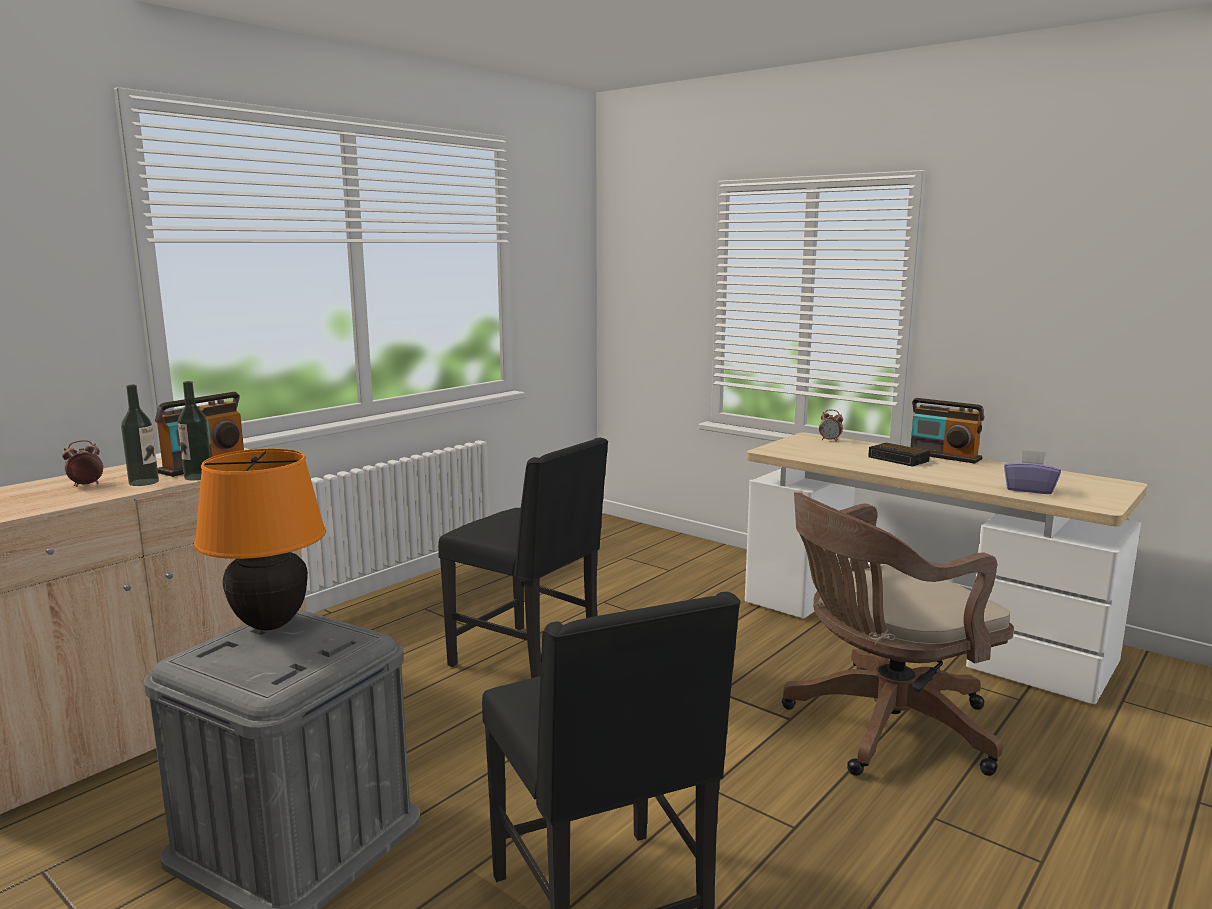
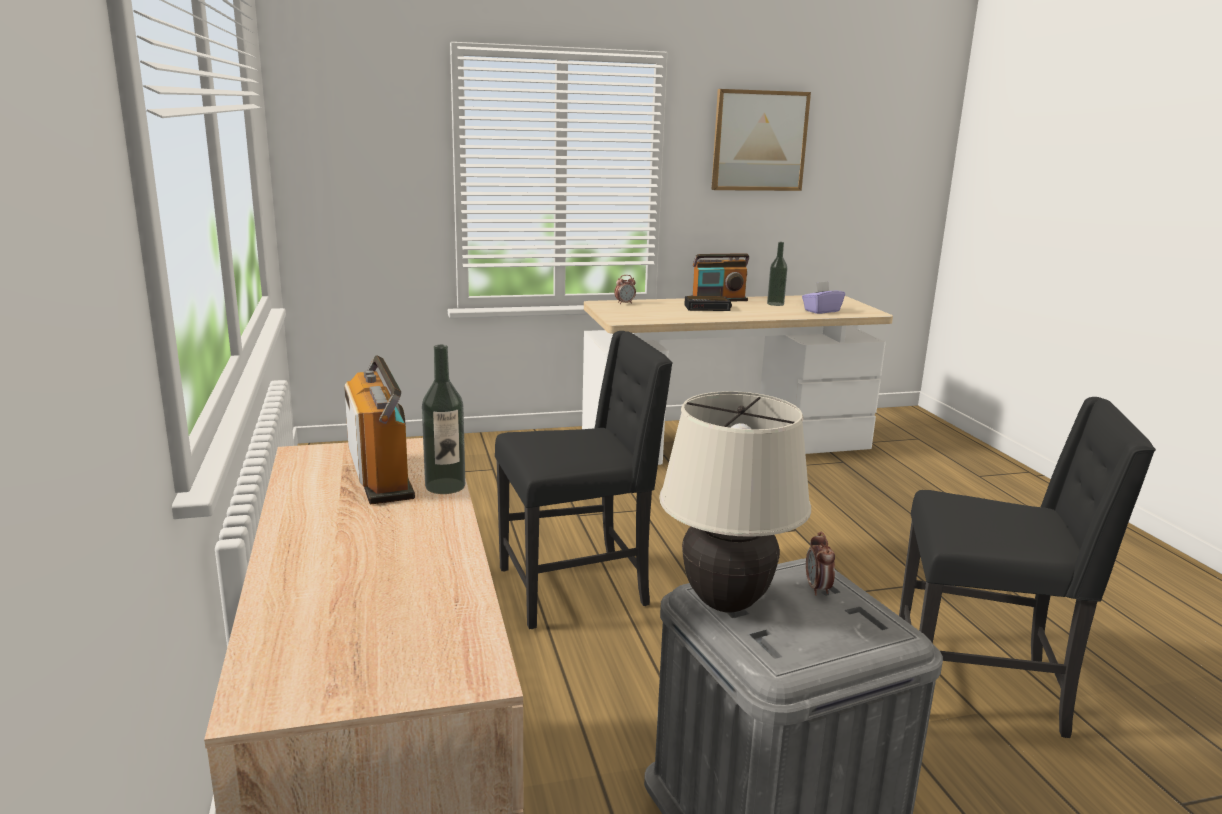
camera: 55 degrees left, 5 degrees up
(86, 485) = (361, 553): alarm clock -> alarm clock (818, 589)
(144, 482) = (417, 517): bottle -> bottle (775, 304)
(270, 624) = (725, 603): orange table lamp -> beige table lamp
(882, 727) = (836, 509): brown office chair -> none
(1044, 268) = (759, 141): none -> picture

